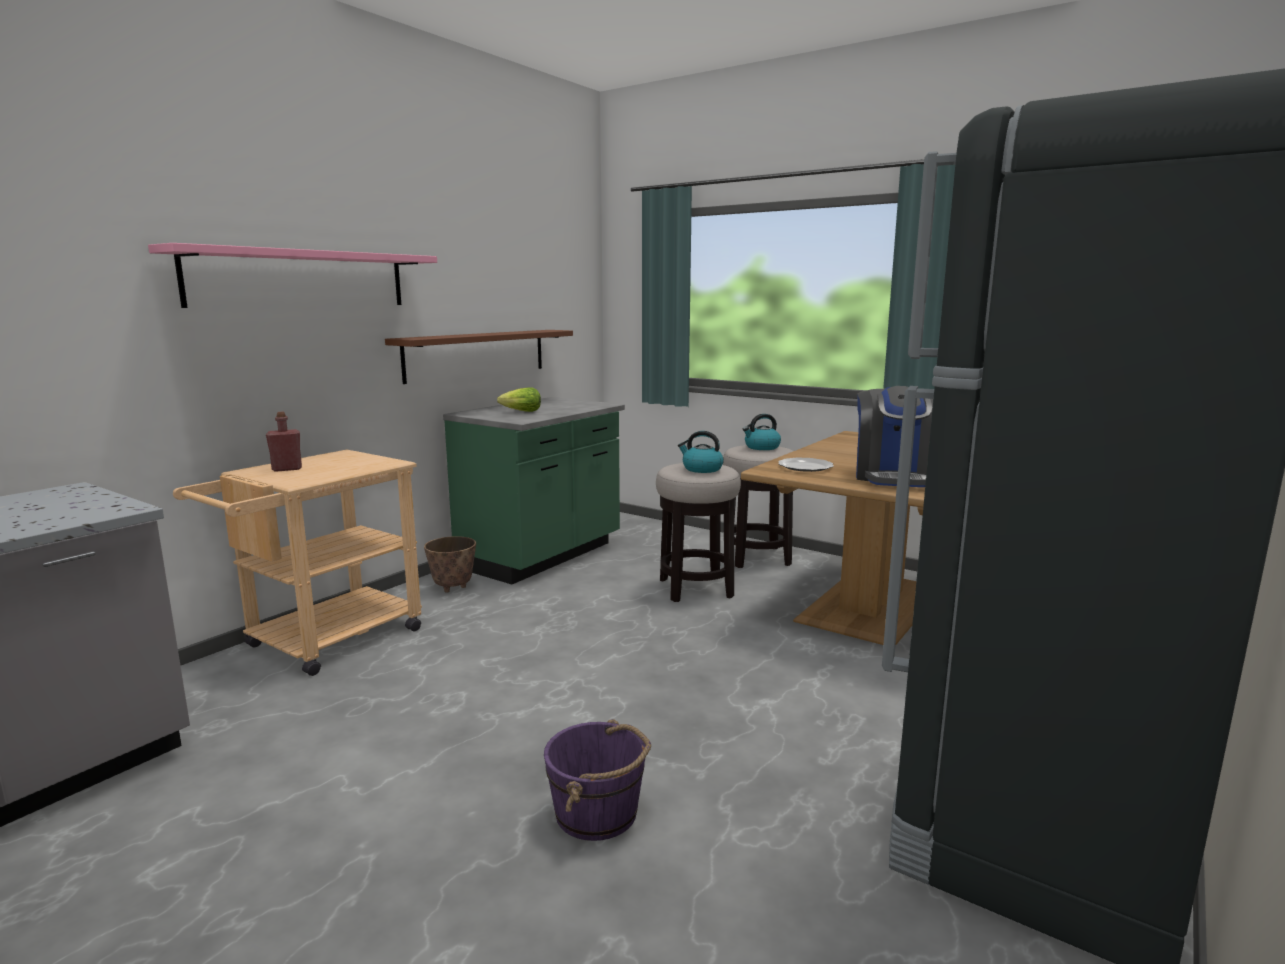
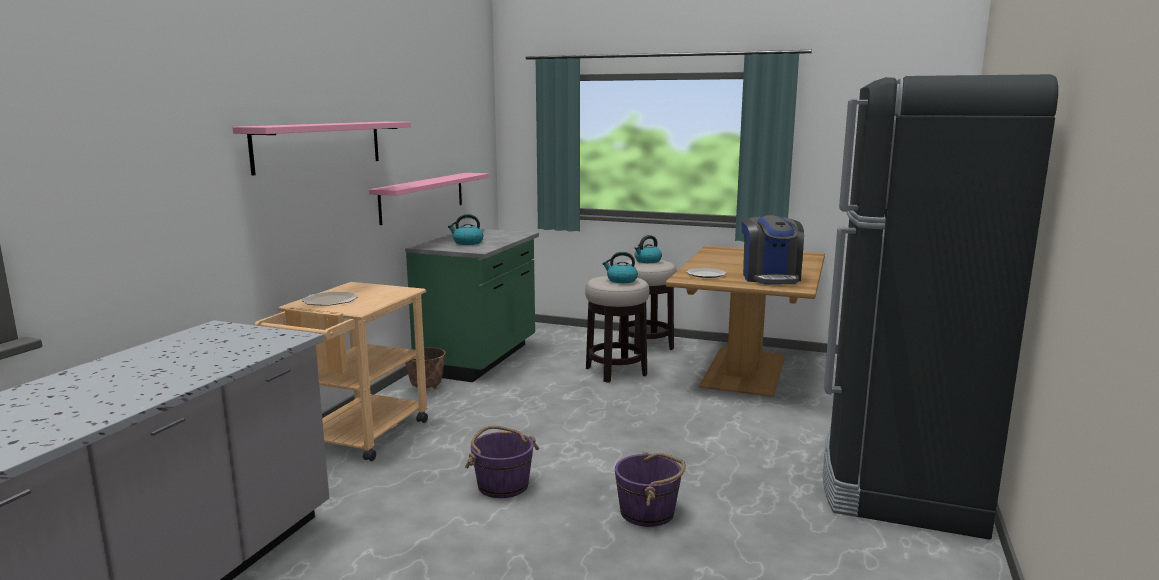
camera: 15 degrees left, 0 degrees up
(287, 469) = (330, 300): red bottle -> plate
(436, 734) = (502, 485): none -> purple bucket
(477, 354) = (423, 197): brown shelf -> pink shelf
(521, 412) = (467, 243): lettuce -> kettle

